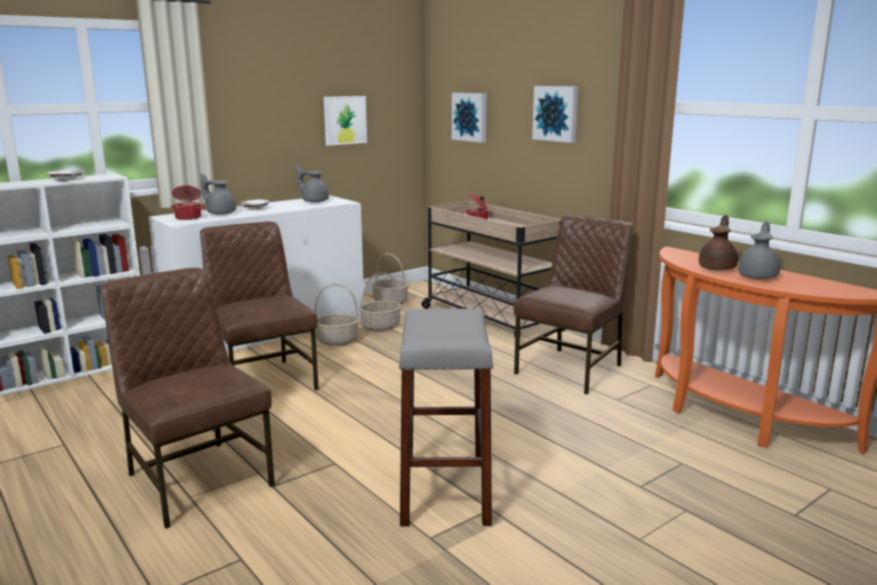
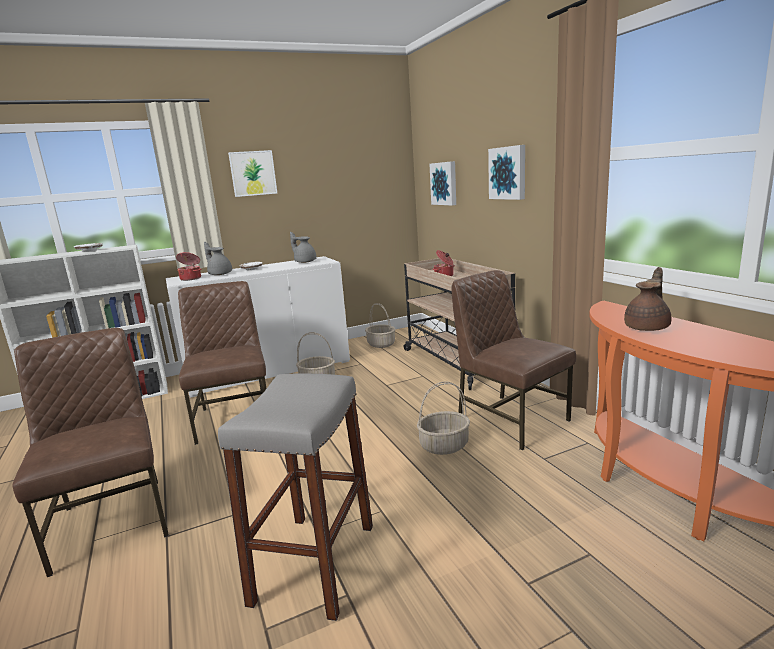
camera: 15 degrees right, 0 degrees up
(345, 120) = (340, 193): picture -> picture (253, 173)
(381, 326) = (360, 367): basket -> basket (444, 445)
(571, 369) = (510, 419): brown chair -> brown chair turned 90 degrees counterclockwise
(758, 276) = (694, 339): grey teapot -> none

